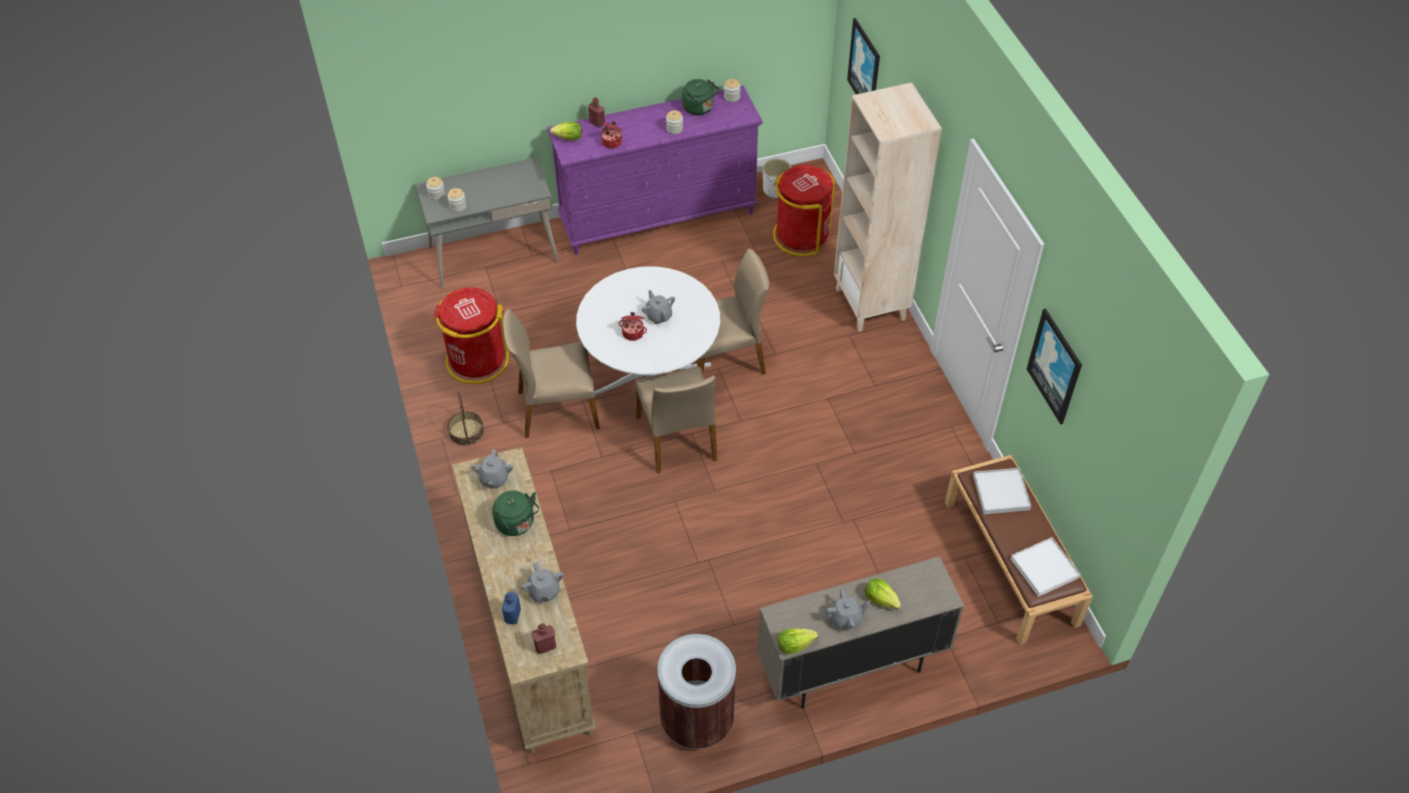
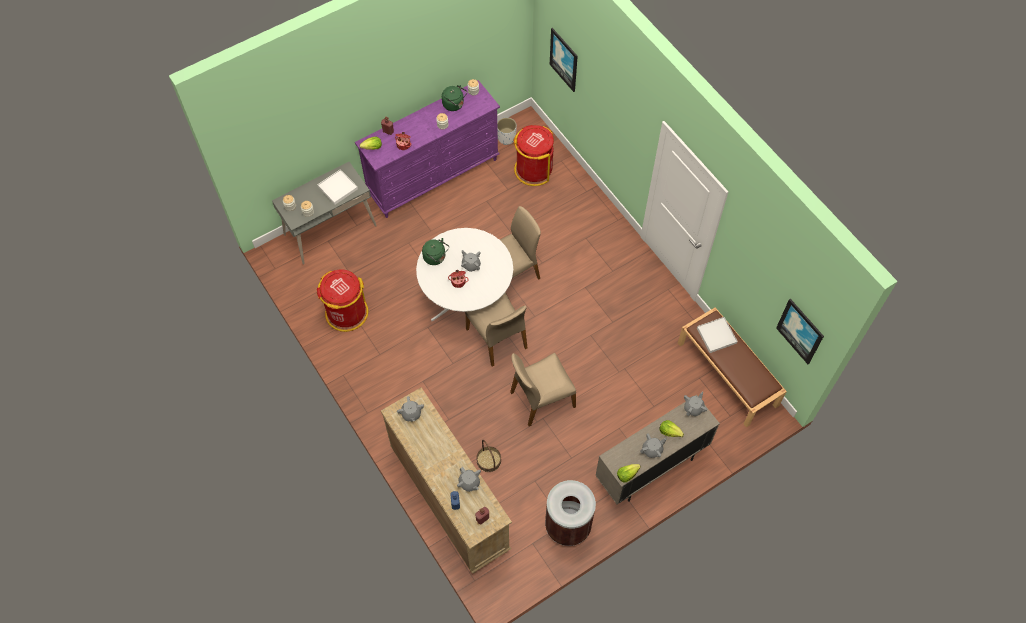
camera: 15 degrees left, 10 degrees up
(466, 432) = (357, 367): basket -> basket (488, 460)
(517, 524) = (437, 441): green kettle -> green kettle (436, 258)
(557, 409) = (412, 336): beige chair -> beige chair (541, 399)
(871, 304) = (593, 212): beige bookcase -> none
(929, 574) = (693, 408): none -> grey teapot
(1044, 568) = (754, 380): white tray -> white tray (337, 188)
(1055, 366) = (744, 261): picture -> picture (800, 331)

